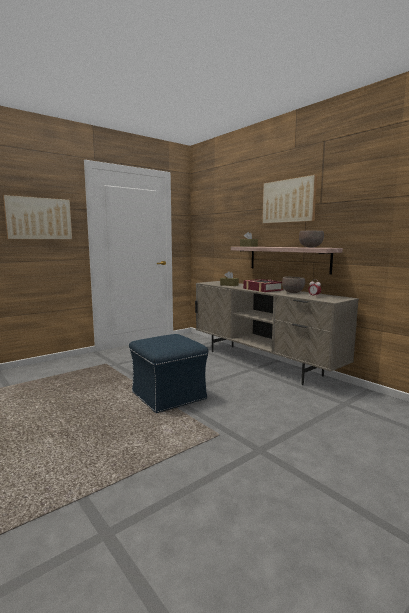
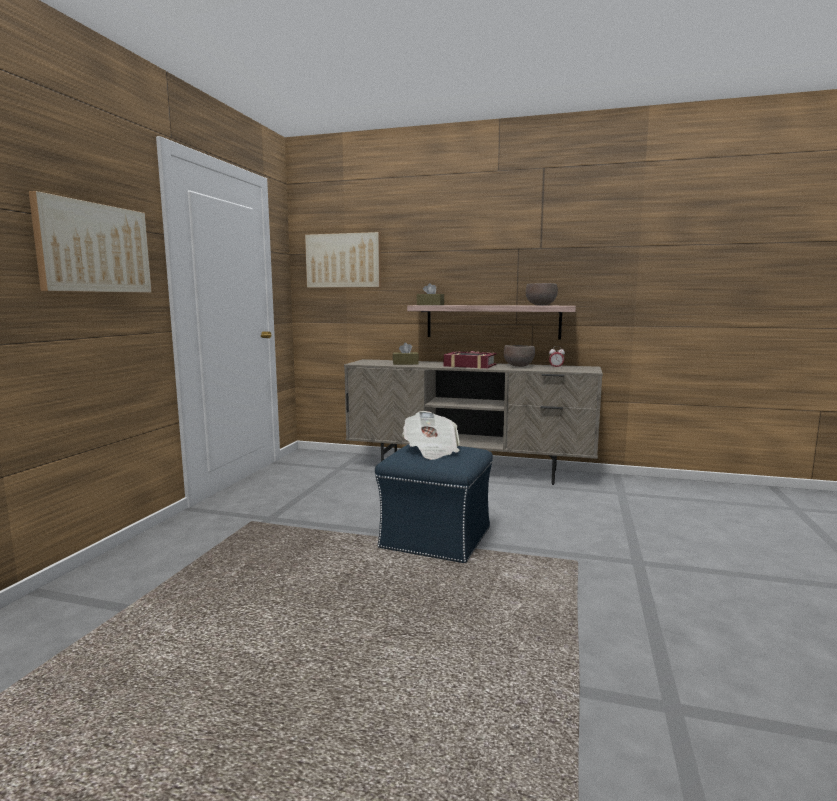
camera: 35 degrees left, 0 degrees up
(167, 339) = (431, 451): none -> newspaper
(288, 201) = (491, 242): picture -> picture (343, 260)

